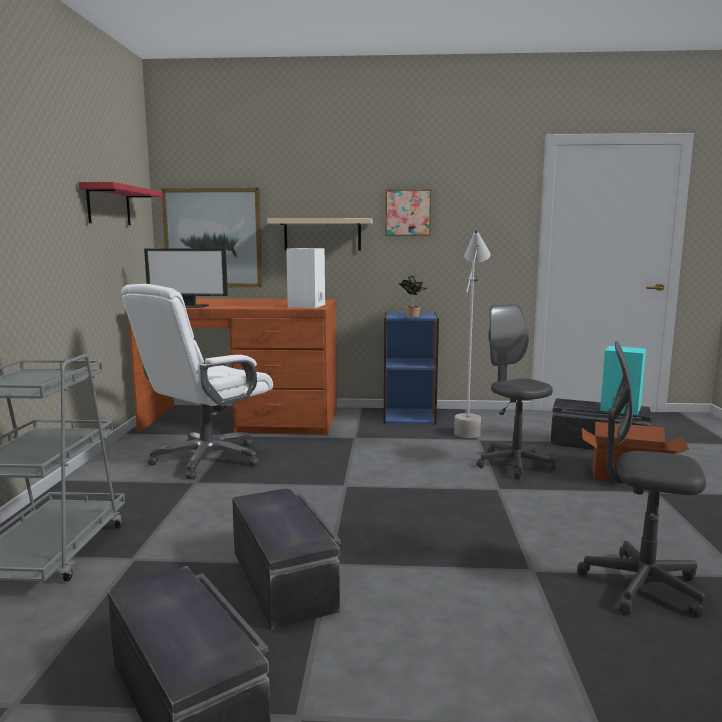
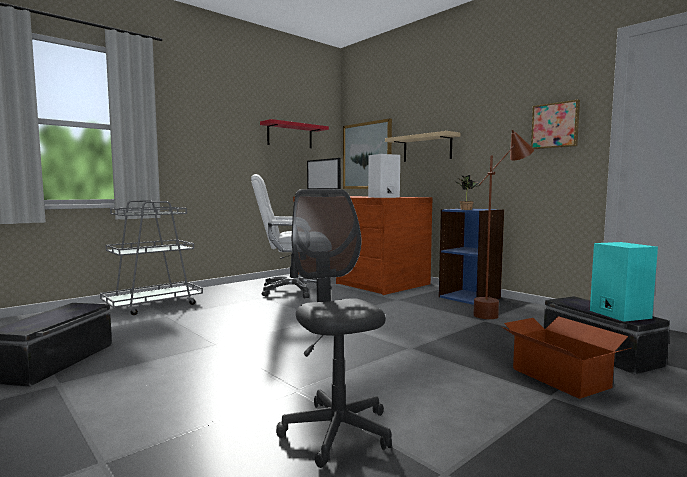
camera: 45 degrees right, 5 degrees down
(284, 579) = (186, 342): black storage box -> none
(408, 213) = (486, 124): picture -> picture (555, 125)
(468, 427) = (499, 313): grey floor lamp -> brown floor lamp
(514, 465) = (467, 340): grey office chair -> none

